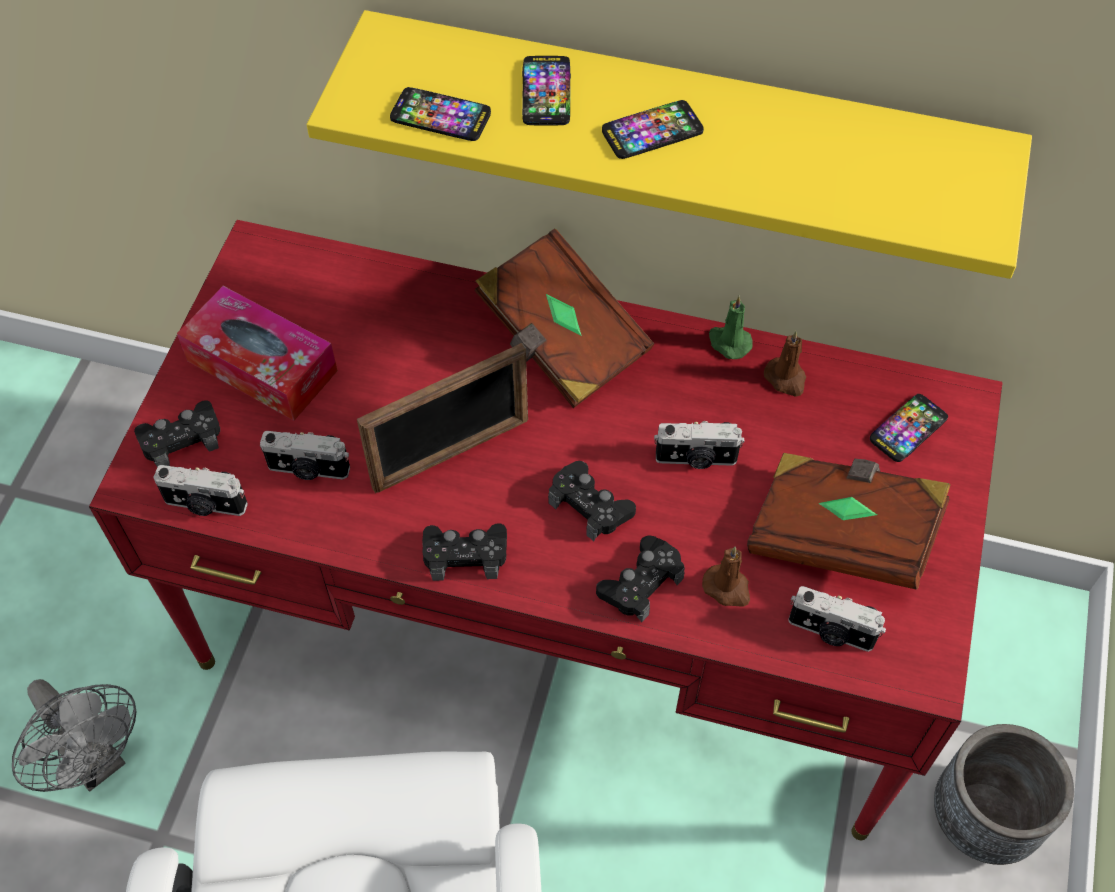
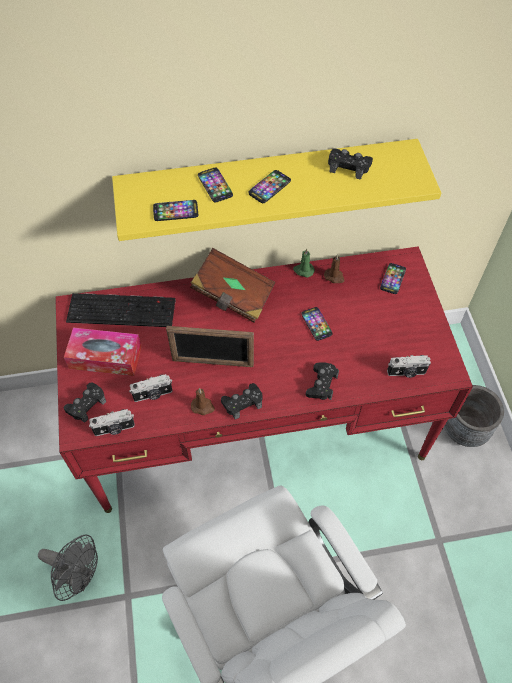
camera: 25 degrees left, 0 degrees up
(342, 289) = (123, 309): none -> keyboard
(451, 454) = (212, 362): picture frame -> picture frame turned 60 degrees clockwise
(590, 505) = (283, 361): black game controller -> black game controller (348, 166)
(696, 459) = (316, 324): camera -> phone
(727, 588) = (357, 371): brown candle -> brown candle (203, 406)
(842, 535) = (390, 332): brown book -> none

